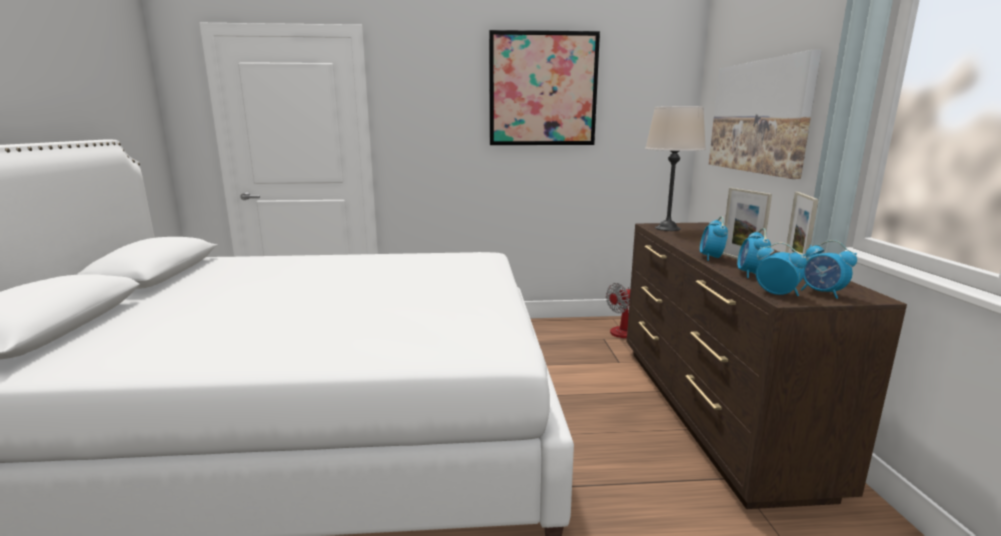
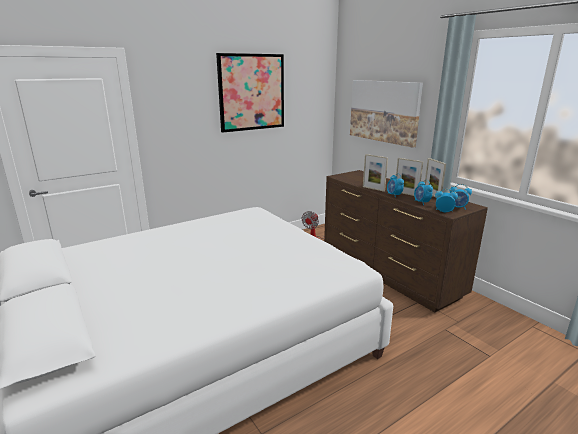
camera: 30 degrees left, 5 degrees up
(667, 228) = (347, 177): beige table lamp -> none
(687, 246) = (373, 189): none -> picture frame

